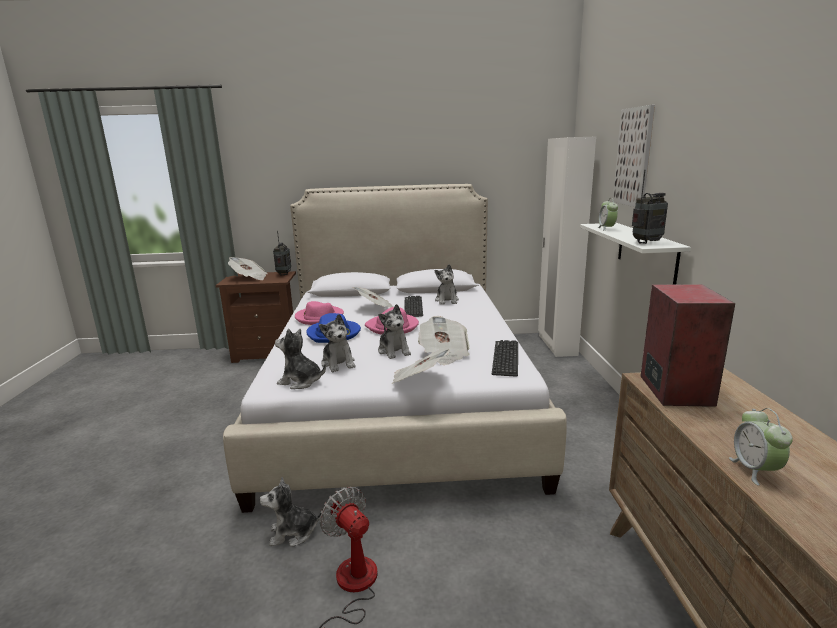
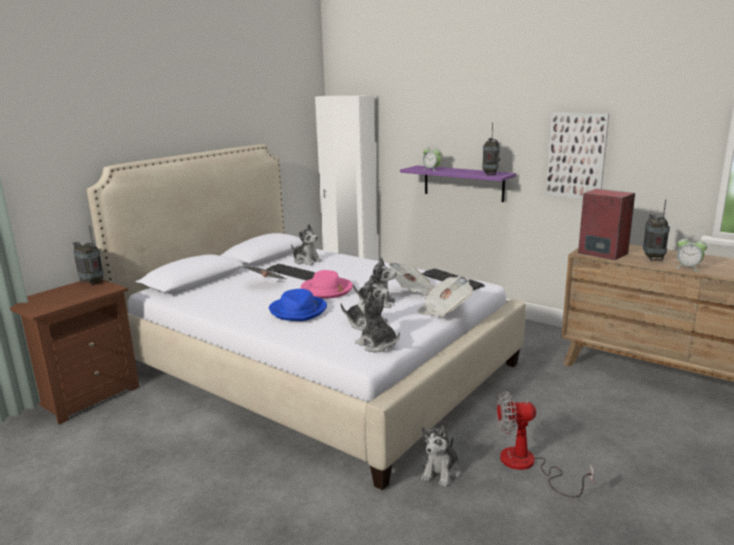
camera: 50 degrees left, 0 degrees up
(249, 278) = (57, 298): newspaper -> none
(301, 381) = (377, 345): plush toy -> plush toy turned 75 degrees clockwise
(319, 317) = (238, 307): pink hat -> none
(633, 157) = (432, 112): picture -> picture (576, 156)
(646, 252) = (463, 183): white shelf -> purple shelf
(734, 430) = (653, 259): none -> radio

